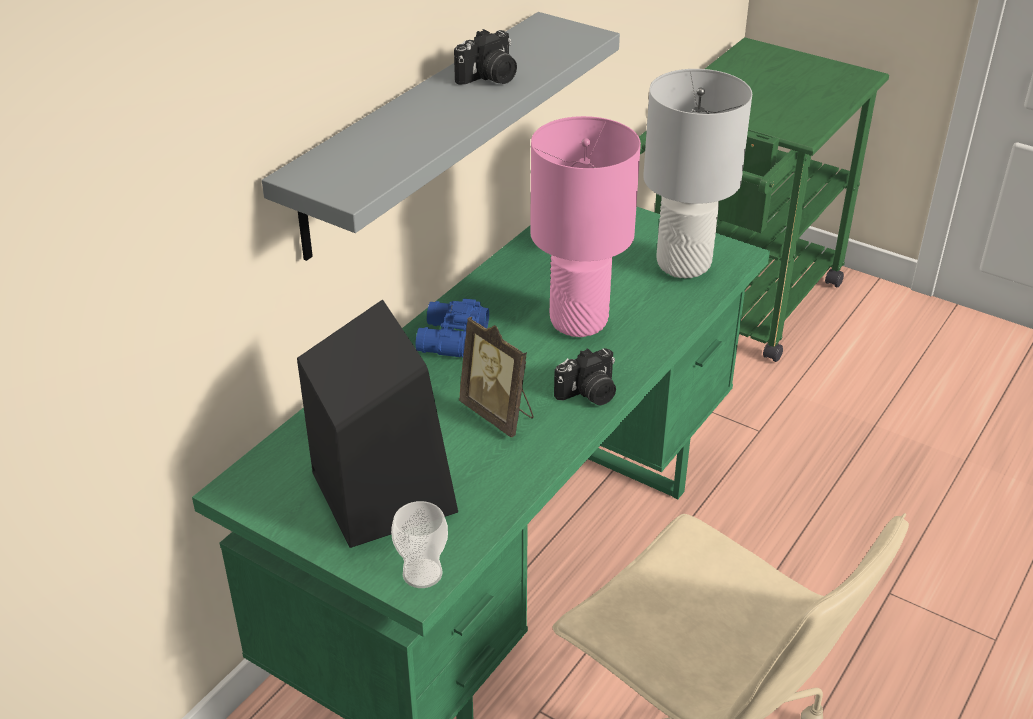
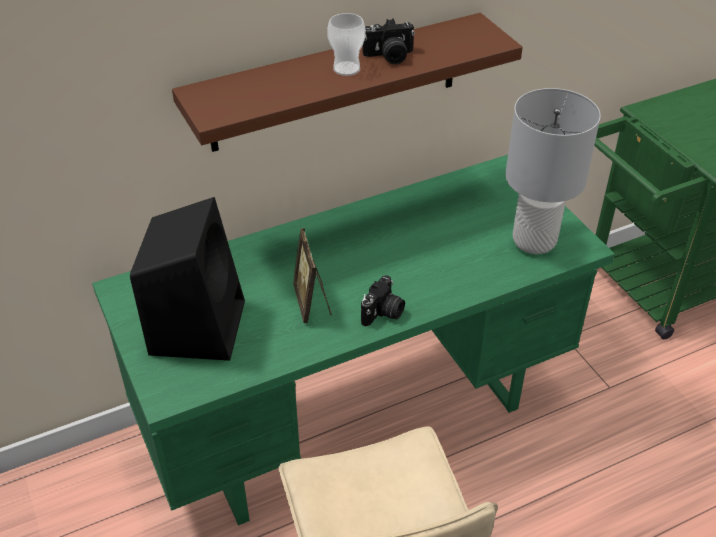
camera: 30 degrees right, 5 degrees up
(418, 133) = (336, 83): grey shelf -> brown shelf
(422, 573) = (175, 392): cup -> cup (346, 69)
(451, 340) = (326, 238): blue binoculars -> none
(579, 325) = (421, 260): pink table lamp -> none
(589, 394) = (383, 313): camera -> camera turned 60 degrees counterclockwise

